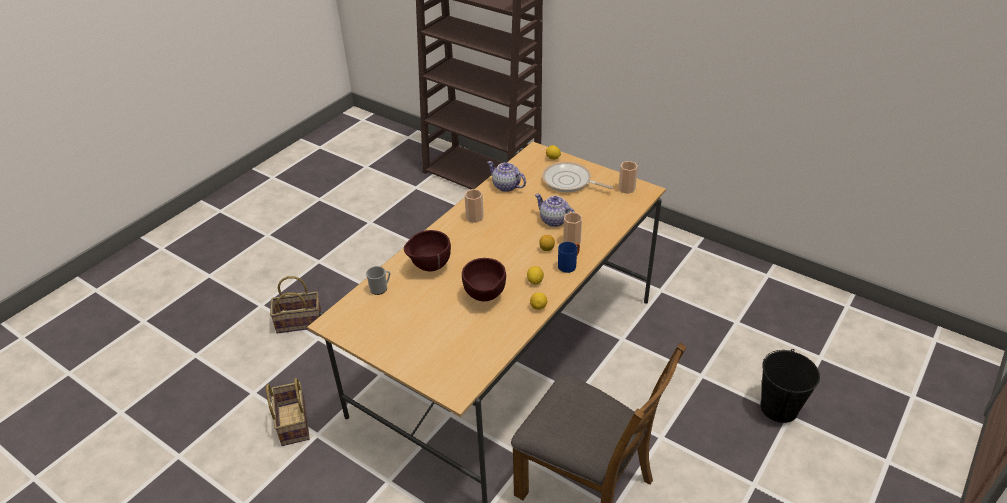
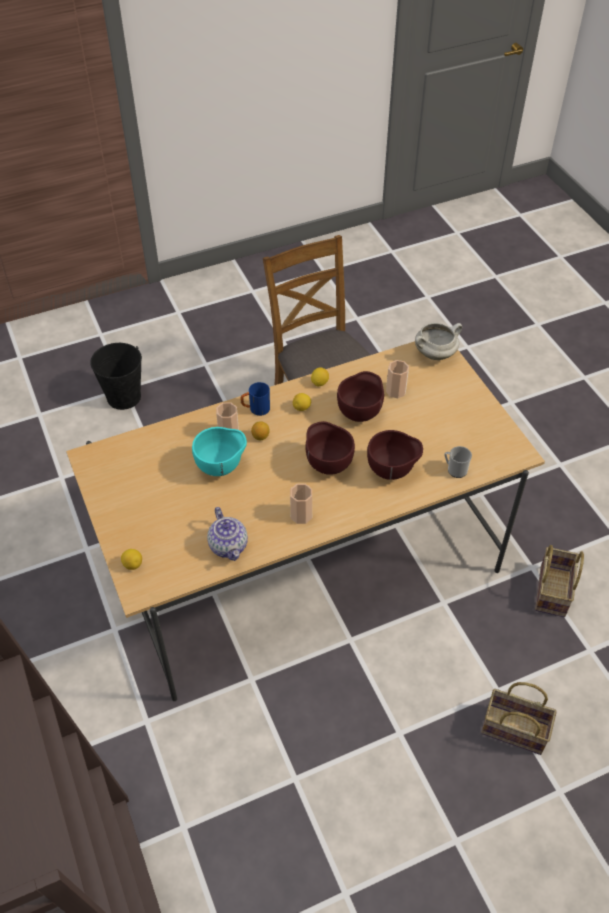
camera: 150 degrees left, 10 degrees up
(454, 383) = (435, 353): none -> white cooking pot
(481, 252) = (328, 464): none -> brown bowl
(554, 220) = (222, 467): teapot -> turquoise bowl
(569, 182) = (153, 514): frying pan -> none
(626, 188) = (105, 470): cup -> cup (396, 391)

